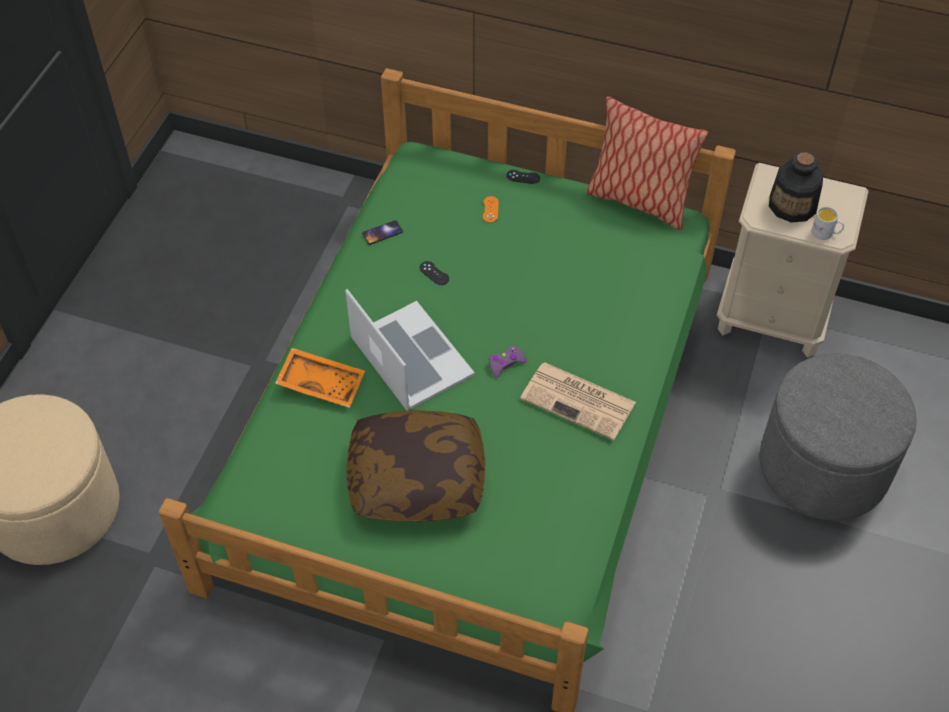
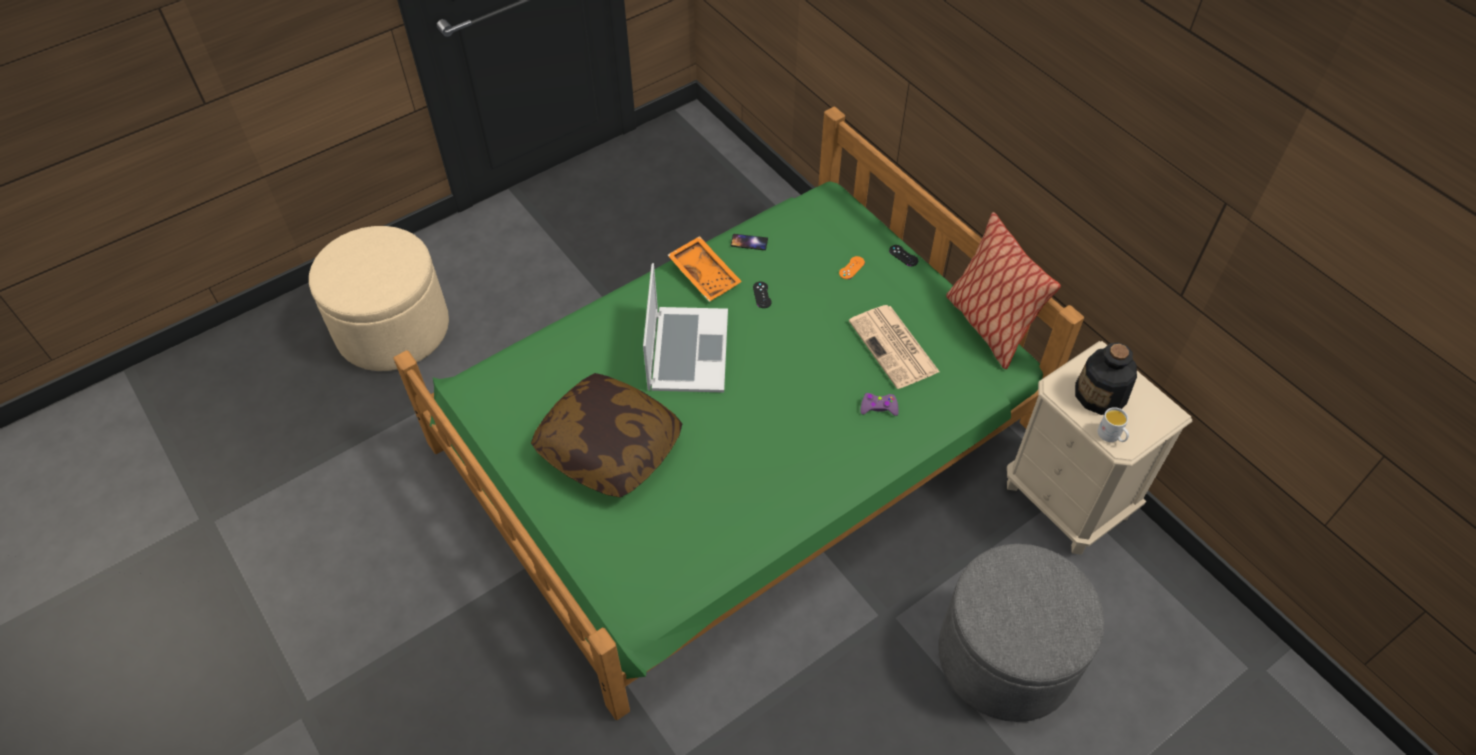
camera: 35 degrees right, 0 degrees up
(322, 382) = (604, 332): orange tray -> orange tray (705, 274)
(506, 363) = (756, 397): purple game controller -> purple game controller (878, 407)
(580, 401) = (790, 462): newspaper -> newspaper (894, 347)

